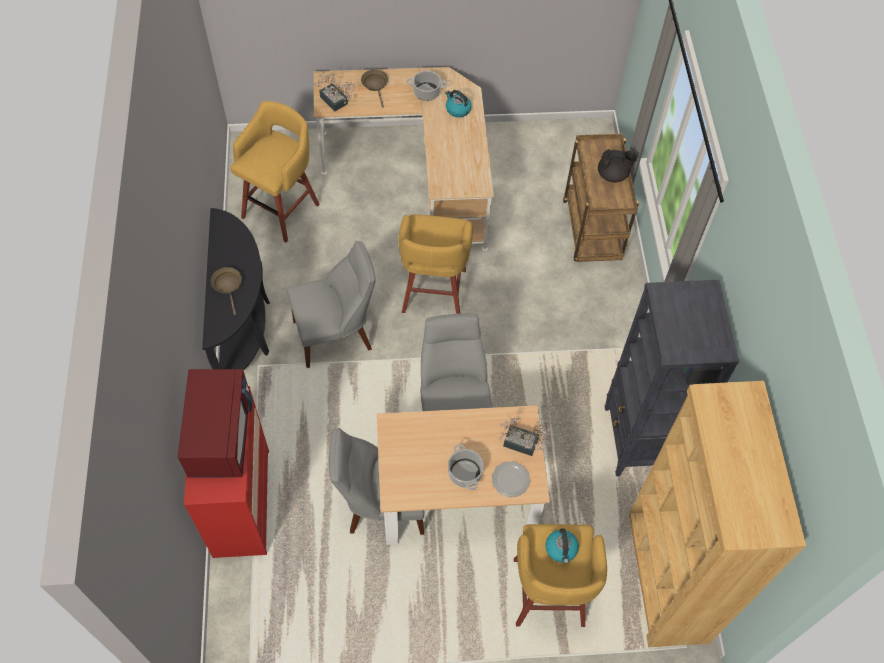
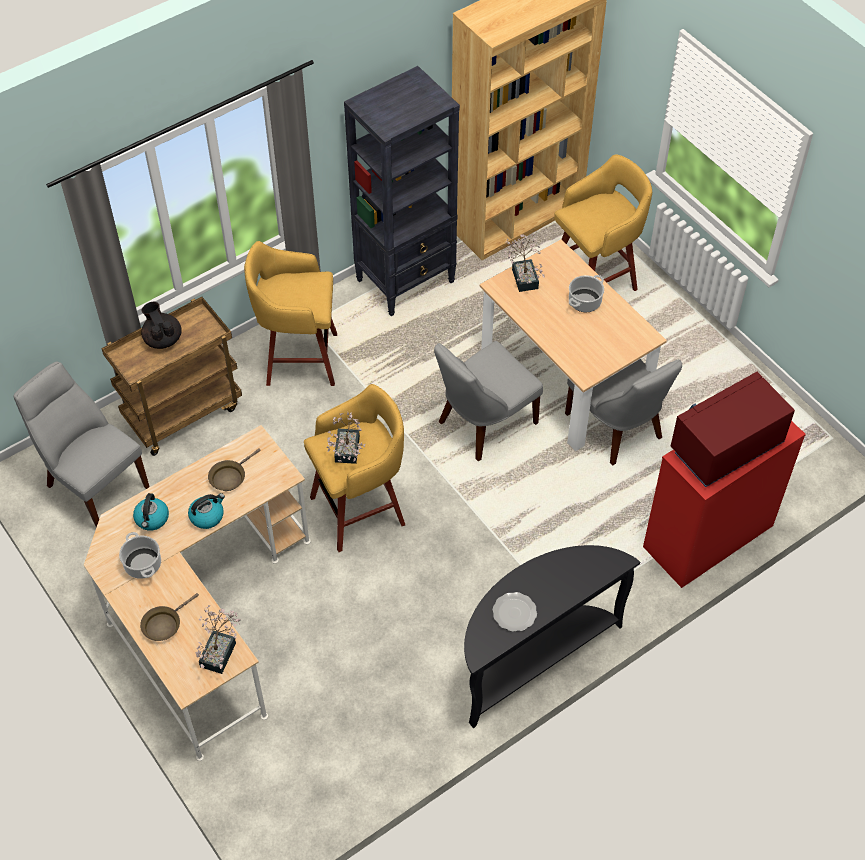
camera: 120 degrees left, 5 degrees down
(228, 286) = (555, 586): brown frying pan -> brown frying pan (229, 477)
(282, 209) = (350, 726): yellow stool -> yellow stool (298, 359)
(336, 335) = (475, 567): grey chair -> grey chair (94, 484)
(433, 232) = (346, 453): none -> potted plant
(511, 480) = (564, 270): plate -> plate (515, 612)
(561, 549) = (593, 216): kettle -> kettle (207, 516)

